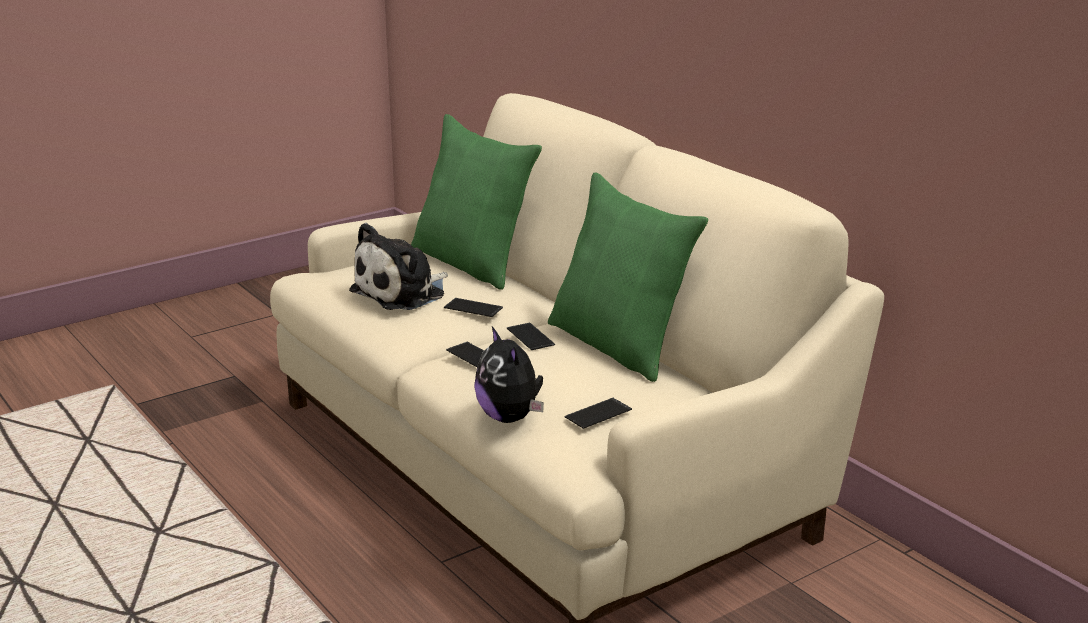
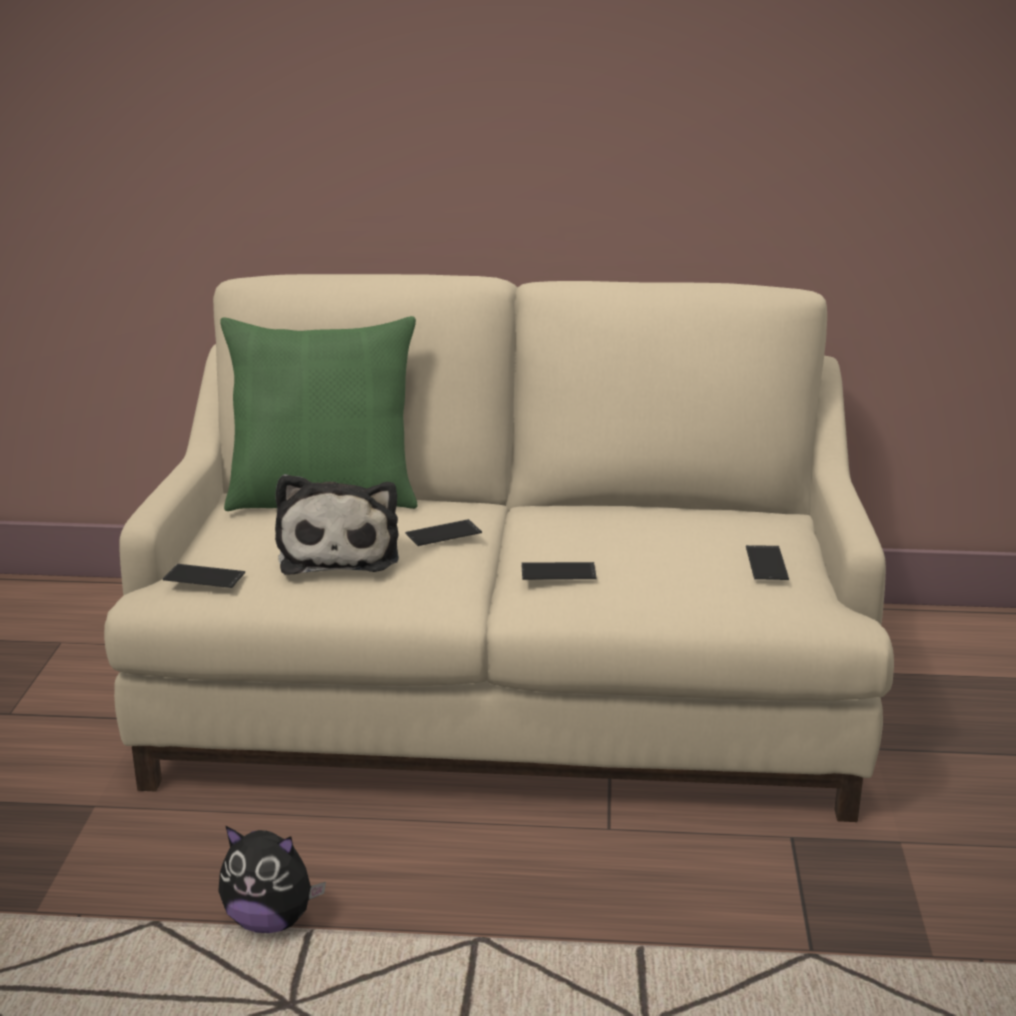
camera: 50 degrees left, 0 degrees up
(510, 417) = (703, 606): plush toy -> plush toy (270, 920)
(530, 337) = (558, 533): phone -> phone (204, 577)
(620, 345) = (633, 506): green pillow -> none

